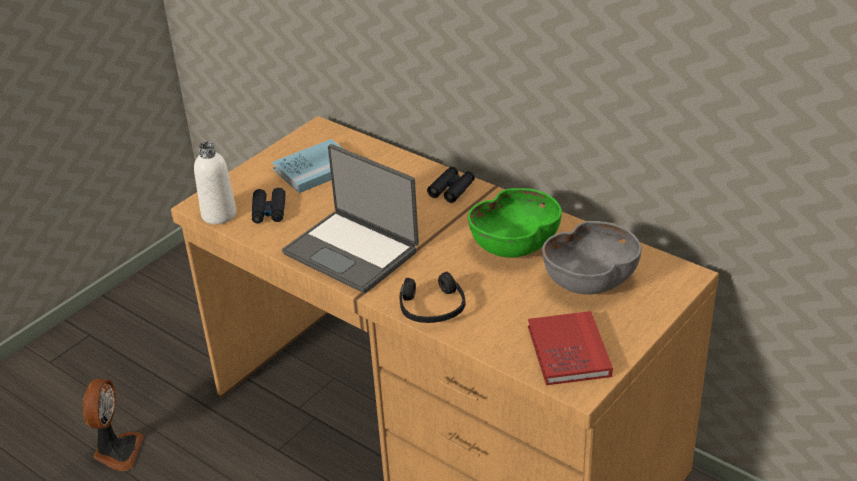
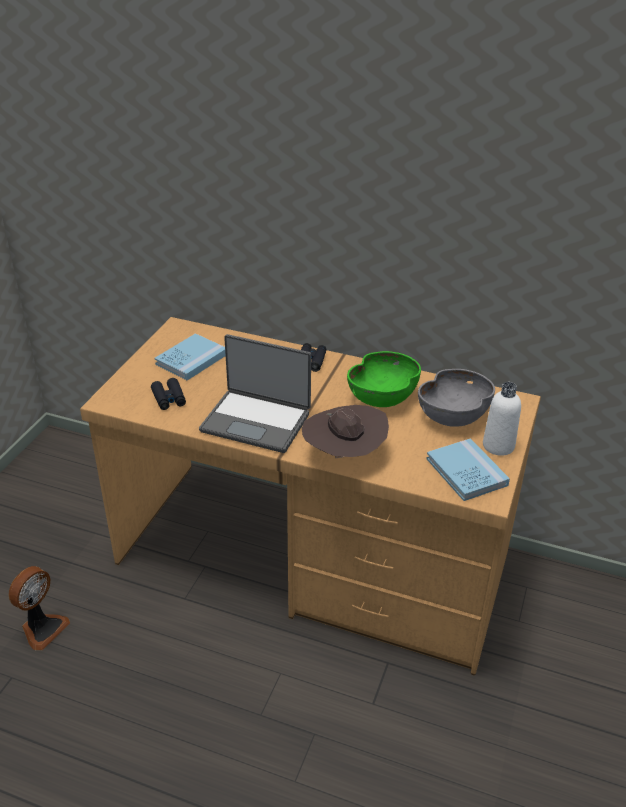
camera: 20 degrees left, 0 degrees up
(117, 451) = (42, 628): fan -> fan turned 45 degrees clockwise
(219, 214) = (126, 407): white bottle -> white bottle (498, 446)
(432, 307) = (344, 455): black headphones -> brown hat
(569, 351) = (466, 472): red book -> blue book

